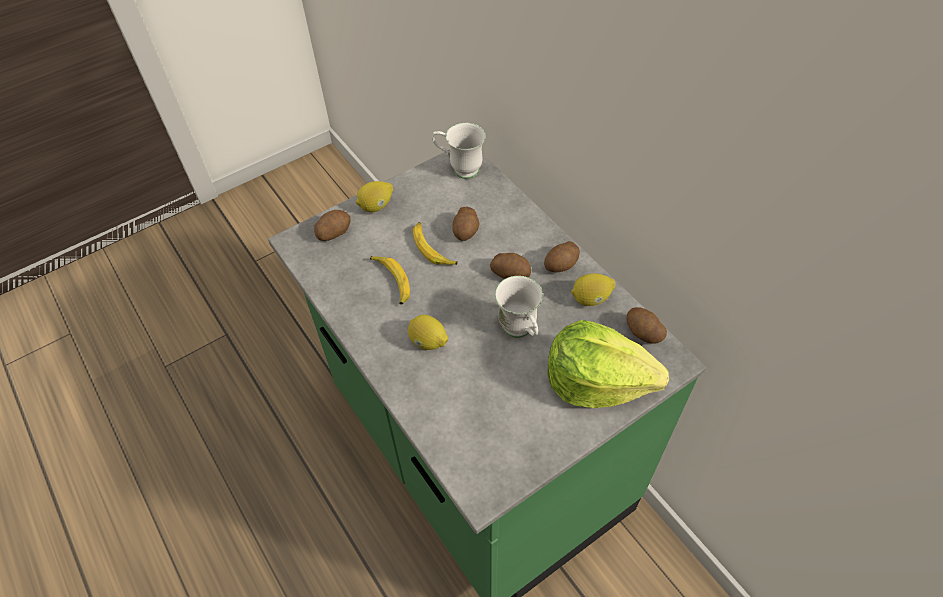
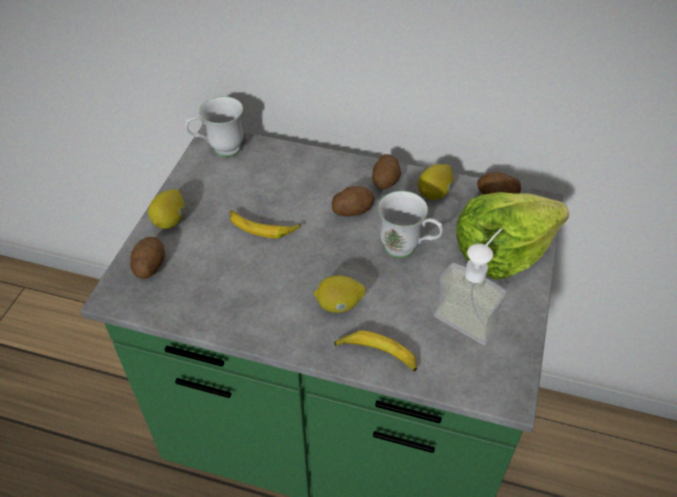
camera: 40 degrees left, 5 degrees down
(392, 282) = (253, 275): banana -> banana (377, 355)
(466, 231) = (278, 197): potato -> none
(516, 415) = (470, 315): none -> soap dispenser

